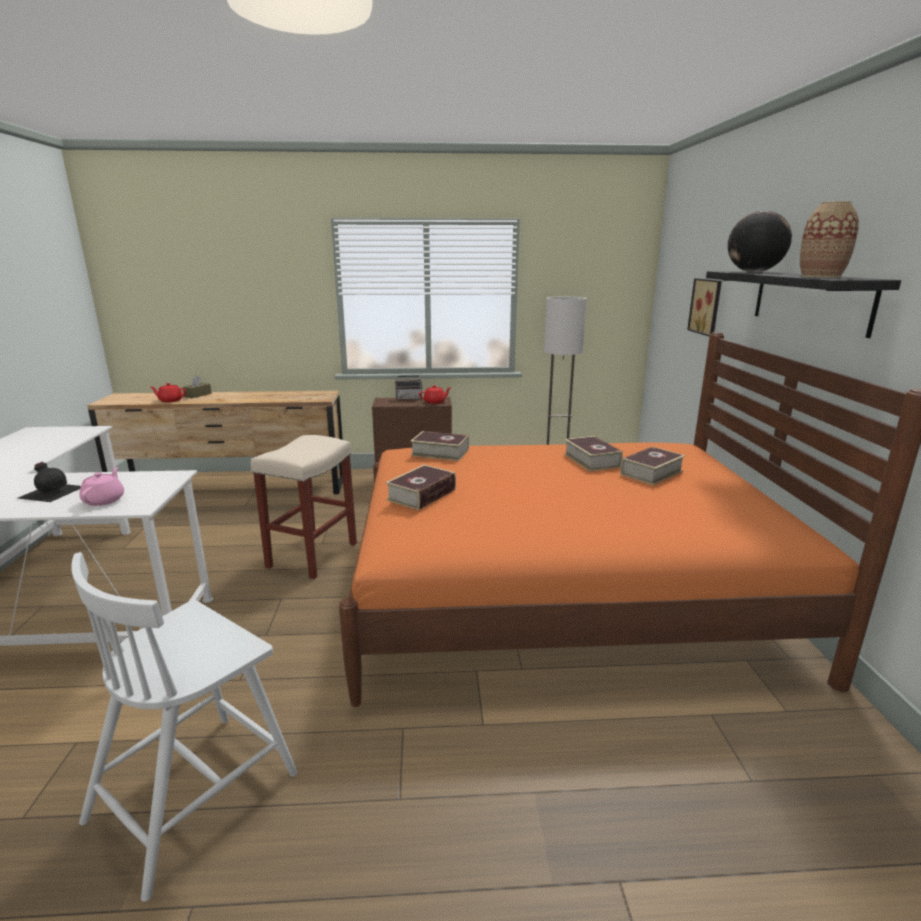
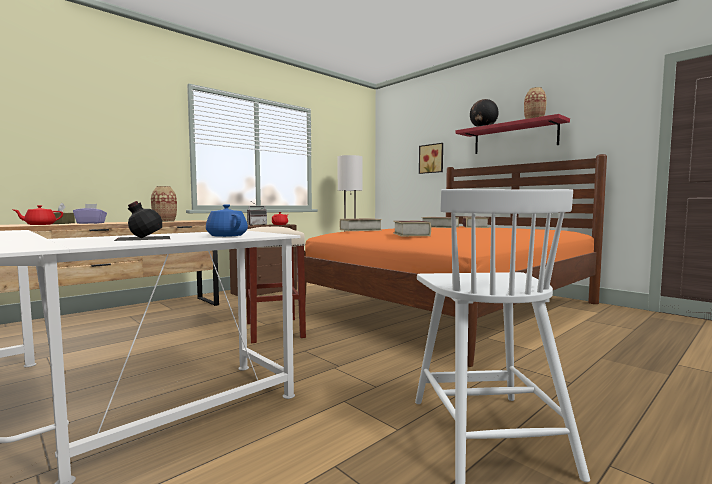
camera: 40 degrees left, 15 degrees down
(105, 500) = (227, 236): pink teapot -> blue teapot
(214, 398) = (91, 223): none -> purple tissue box
(285, 397) = (165, 221): none -> vase
(809, 300) = (514, 138): black shelf -> red shelf

